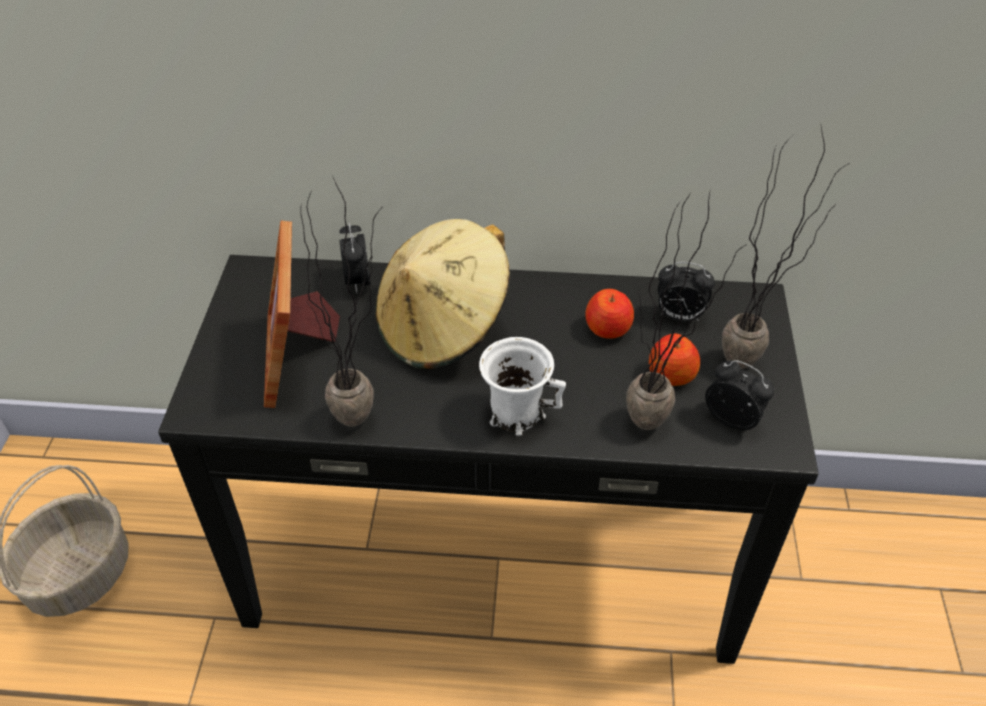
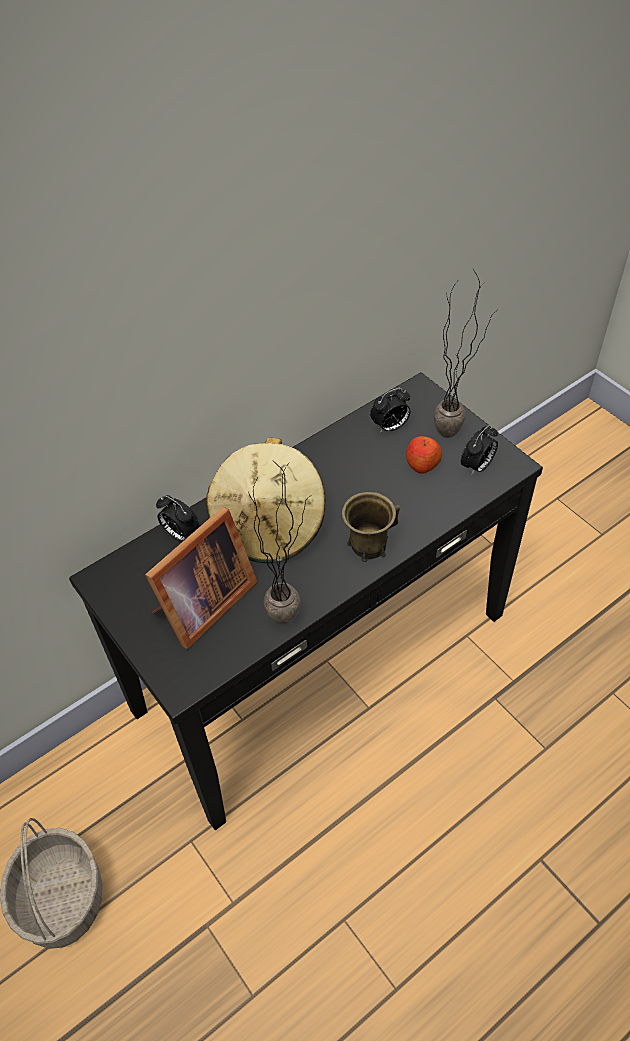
camera: 40 degrees left, 5 degrees up
(299, 353) = (201, 605): picture frame -> picture frame turned 90 degrees counterclockwise
(516, 412) = (368, 544): white mug -> brown mug
(608, 329) = (362, 461): apple -> none
(657, 431) = (449, 500): potted plant -> none
(733, 419) = (477, 467): alarm clock -> alarm clock turned 135 degrees clockwise

